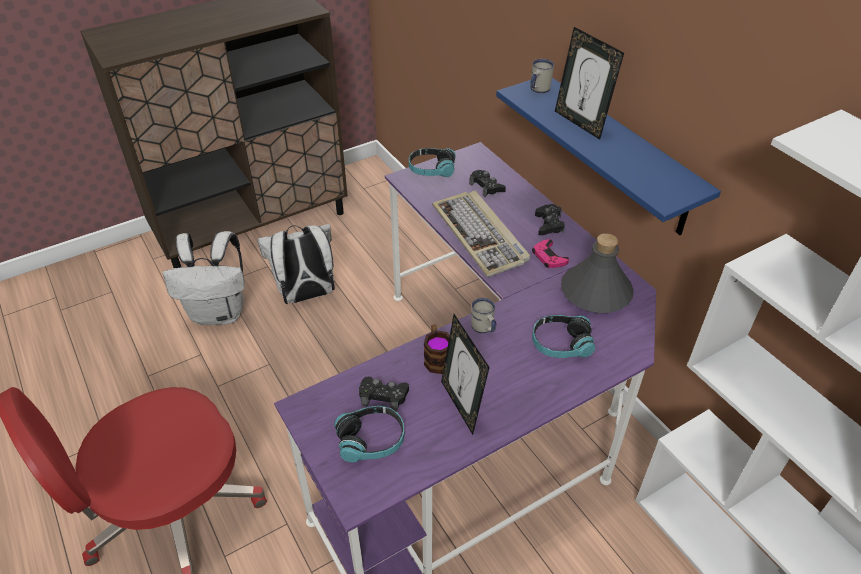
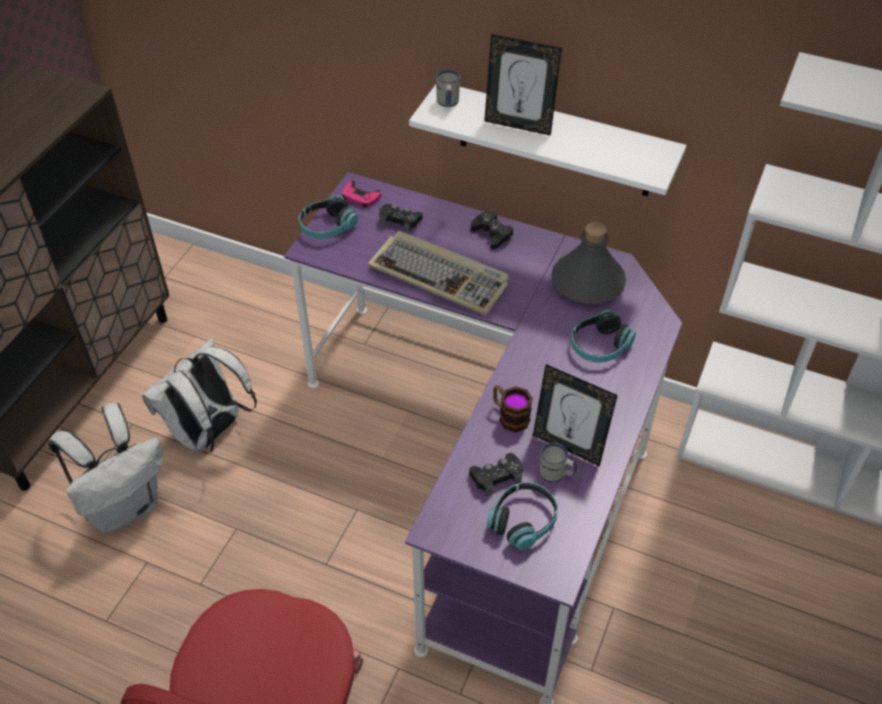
camera: 35 degrees left, 5 degrees up
(484, 329) = (525, 367): white mug -> white mug (556, 474)
(549, 257) = (520, 267): pink game controller -> pink game controller (360, 197)
(619, 155) = (555, 140): blue shelf -> white shelf

